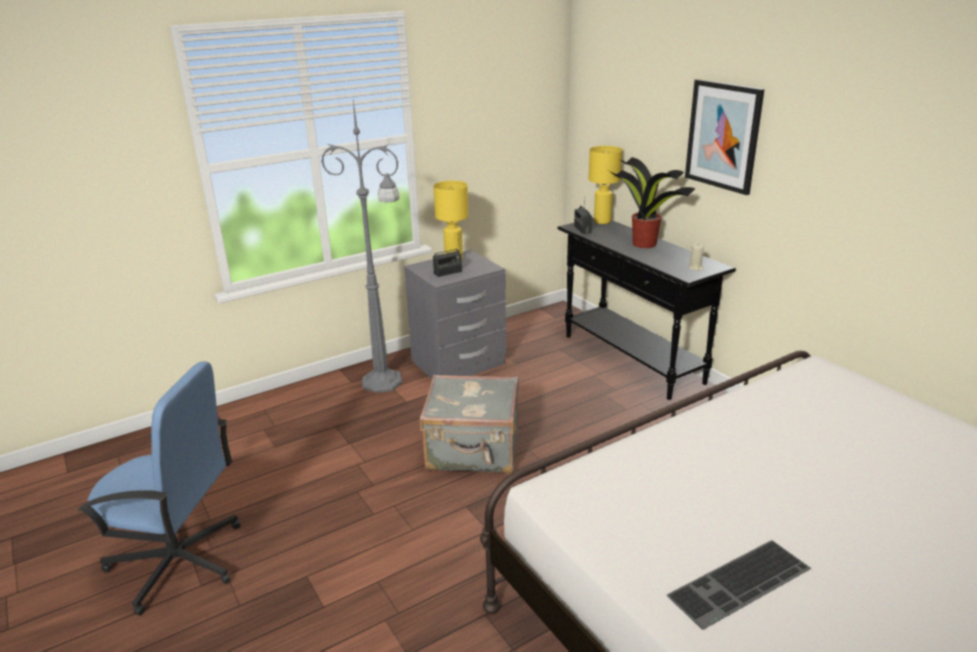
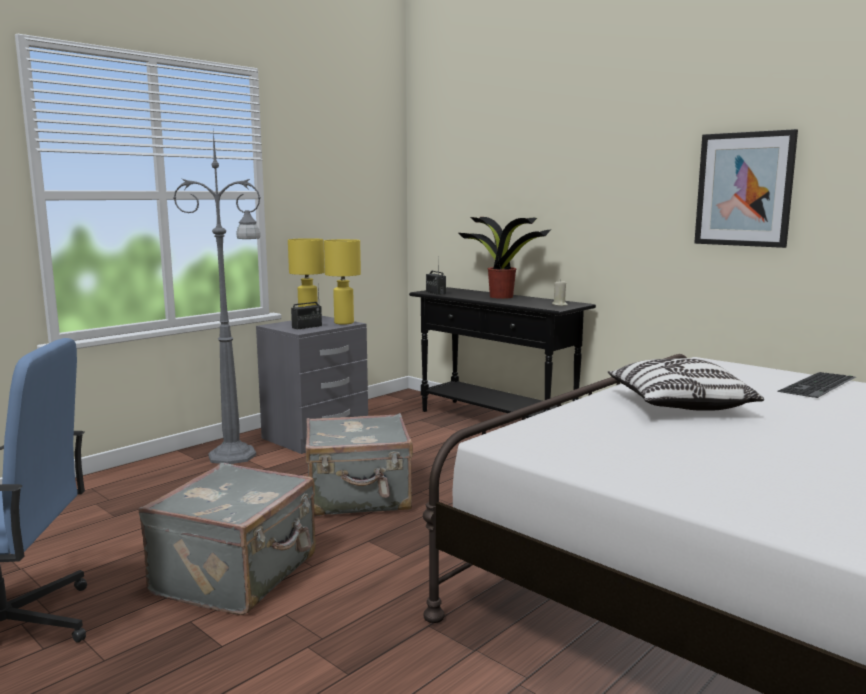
camera: 15 degrees left, 15 degrees down
(353, 531) = (238, 575): none -> grey suitcase
(601, 221) = (451, 289): yellow table lamp -> yellow table lamp (343, 323)
(723, 136) = (570, 181): picture -> picture (744, 189)
(740, 585) = (744, 475): keyboard -> keyboard (819, 385)
(742, 454) = (678, 406): none -> pillow

